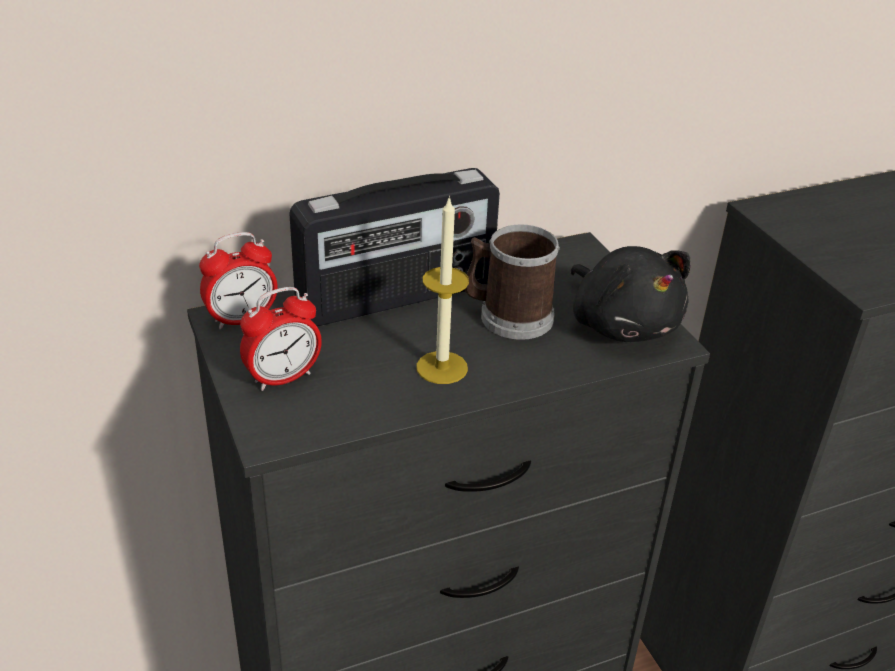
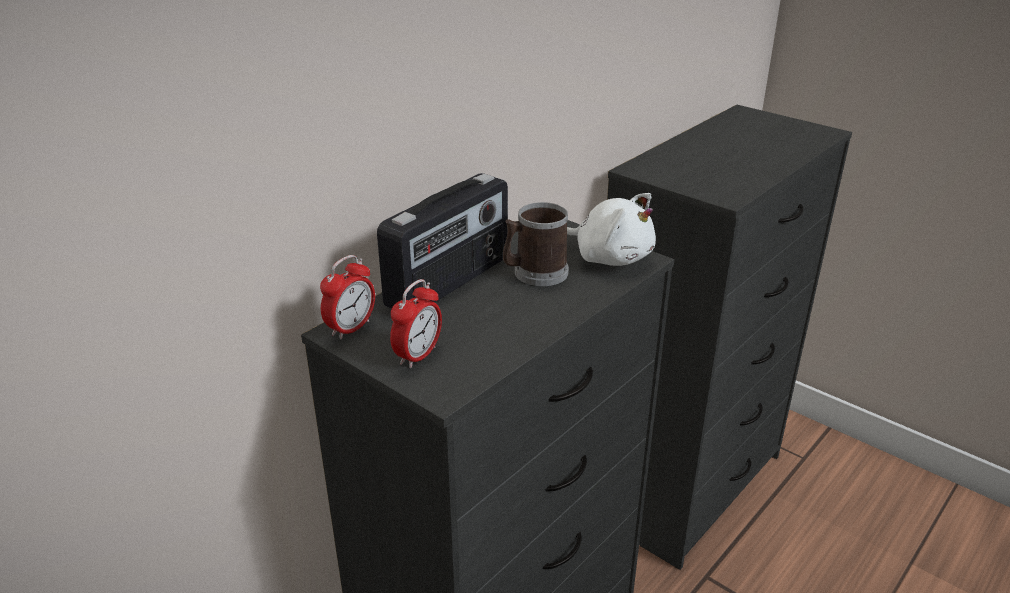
camera: 25 degrees left, 5 degrees down
(442, 367) = (520, 316): candle -> none
(622, 324) = (609, 257): black plush toy -> white plush toy

